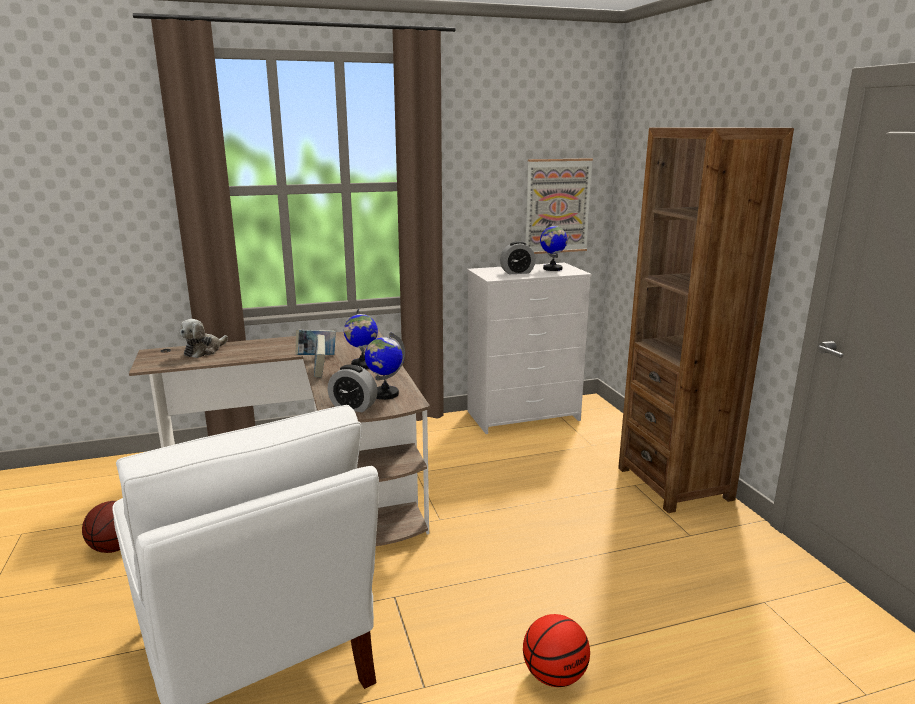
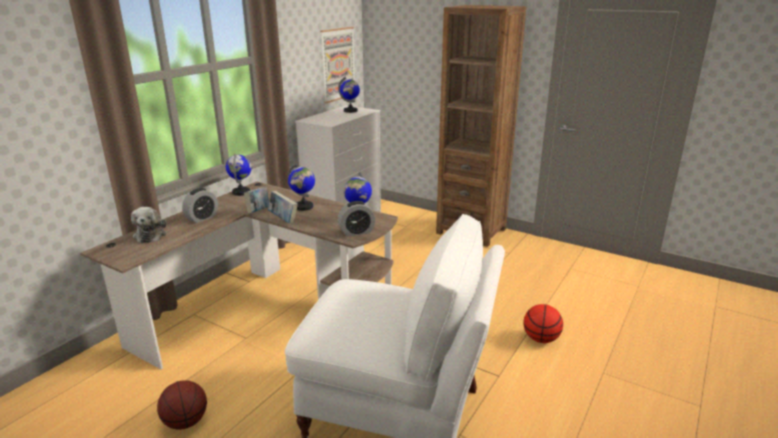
camera: 40 degrees left, 5 degrees up
(342, 335) = (241, 192): none -> globe
(517, 272) = (335, 117): alarm clock -> alarm clock (202, 218)

